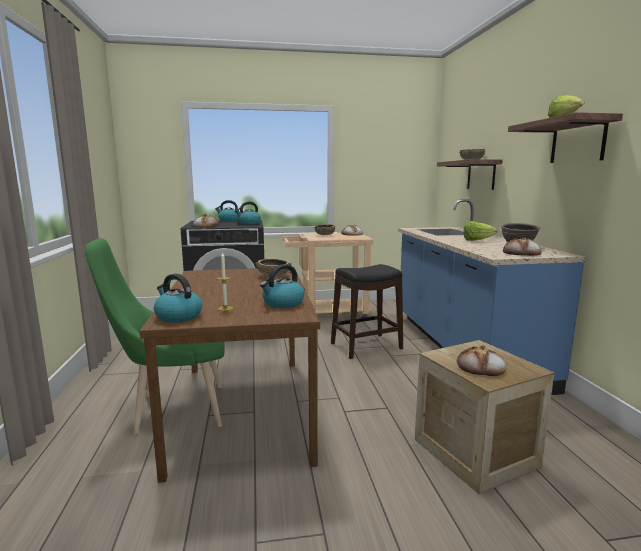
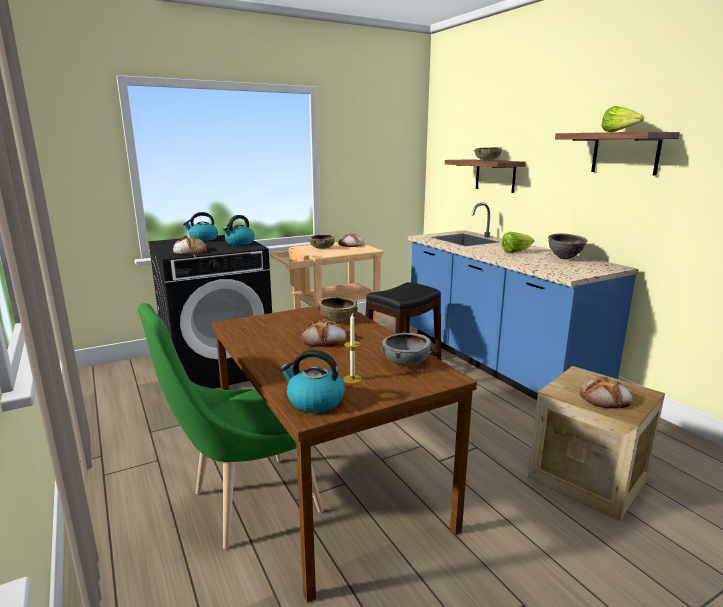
camera: 20 degrees left, 5 degrees up
(283, 303) = (406, 361): kettle -> grey bowl
(522, 253) = (582, 269): bread -> bread (324, 339)

